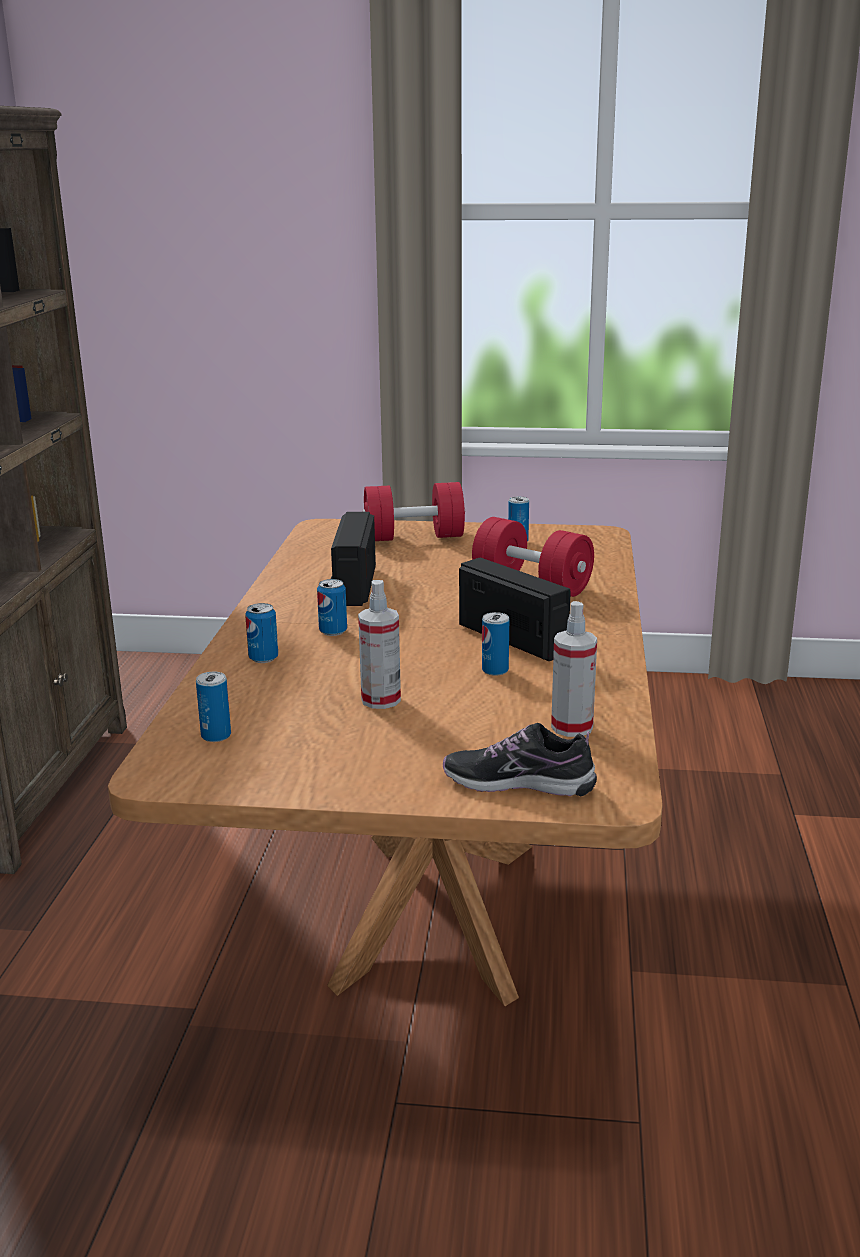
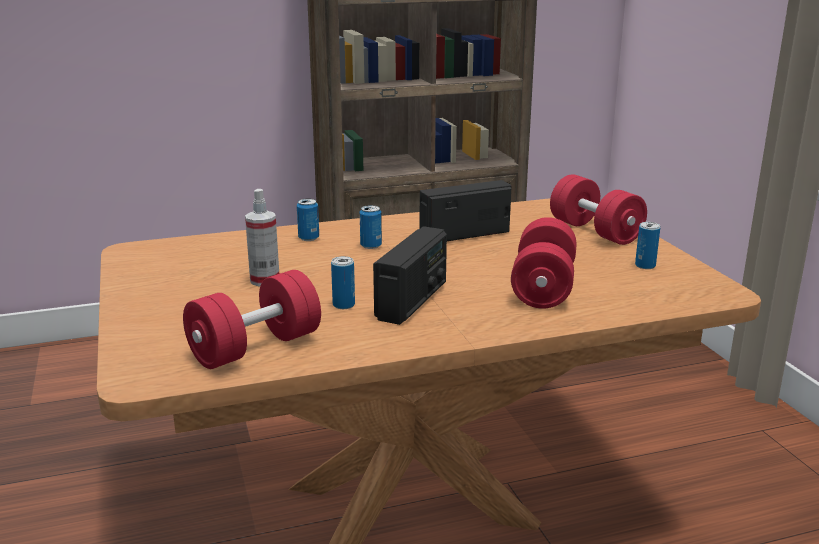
camera: 65 degrees right, 0 degrees up
(216, 735) = (187, 251): can -> none
(519, 783) = (152, 344): shoe -> none
(572, 727) = (255, 348): spray bottle -> red dumbbell

